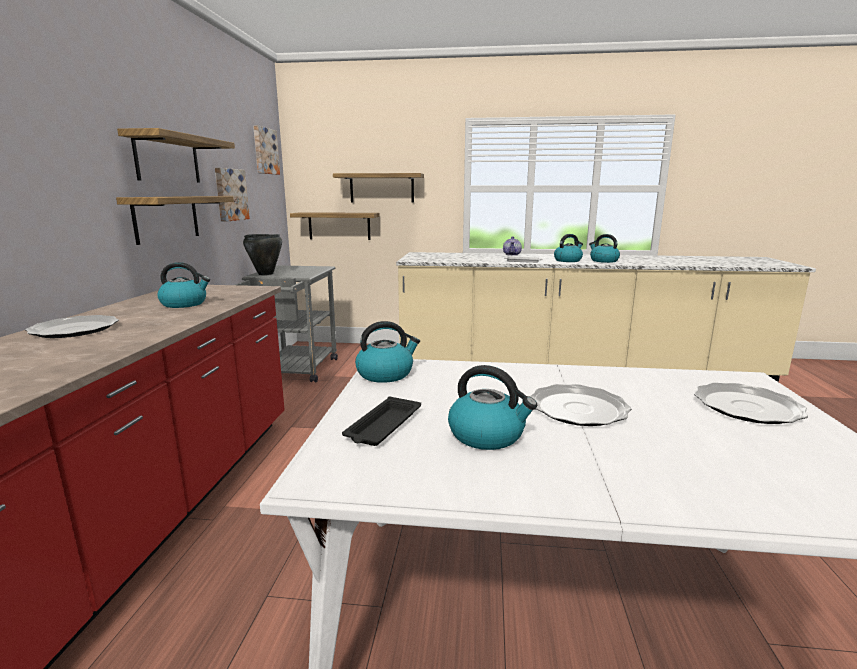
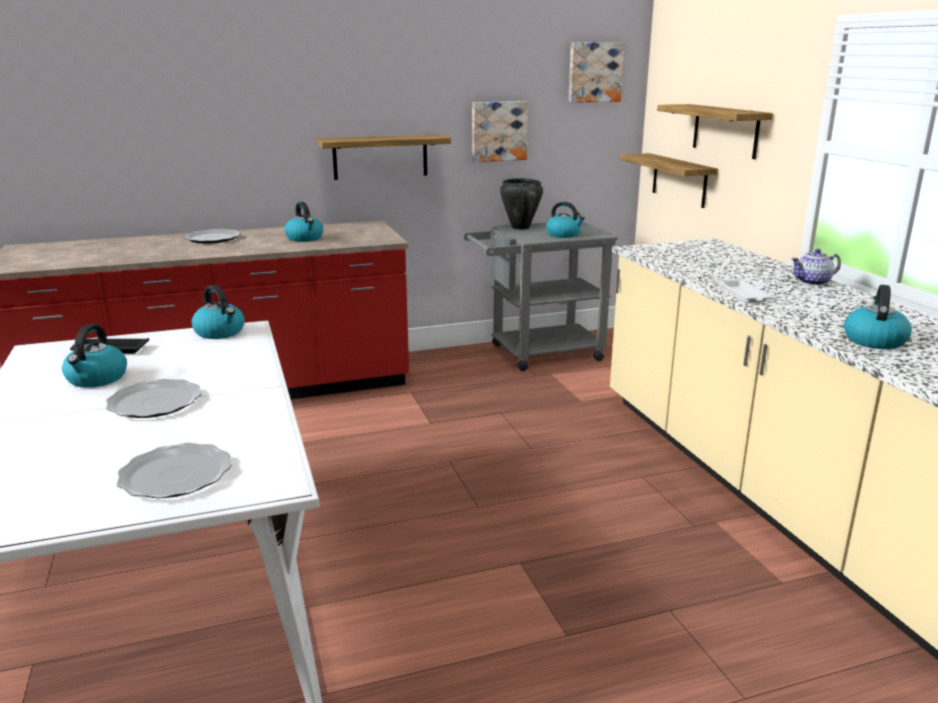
camera: 65 degrees right, 5 degrees up
(168, 159) = (392, 99): shelf -> none
(568, 260) = (818, 318): kettle -> kettle (564, 235)

